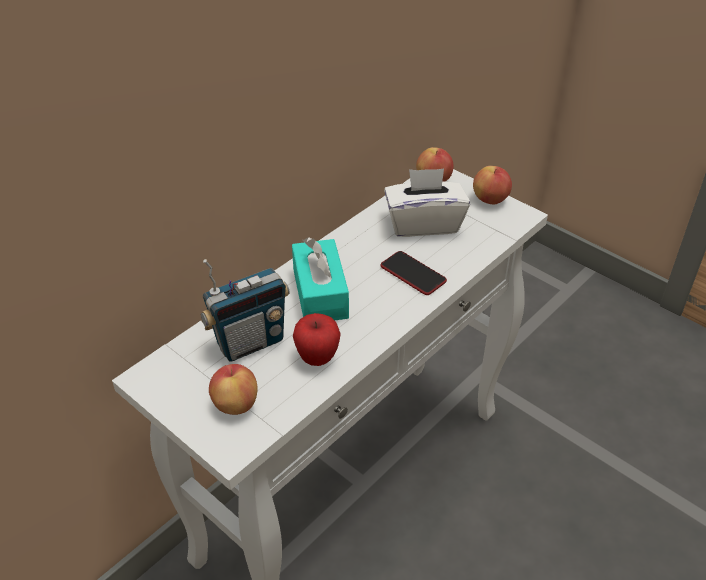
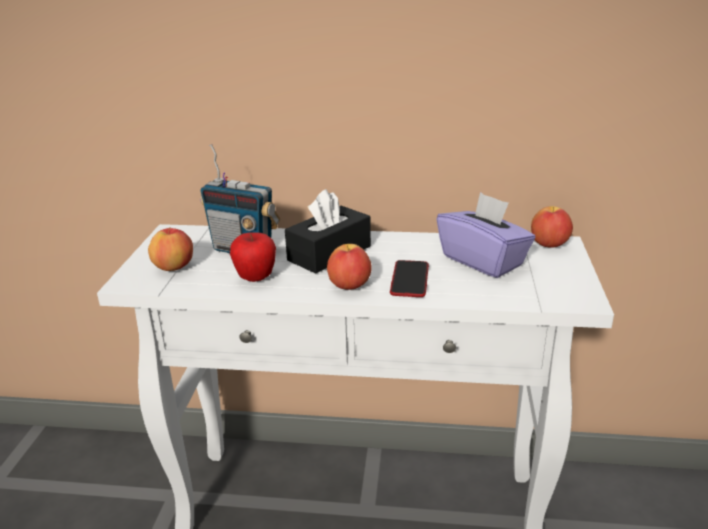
camera: 55 degrees right, 15 degrees down
(320, 293) = (329, 253): turquoise tissue box -> black tissue box
(423, 223) = (483, 261): white tissue box -> purple tissue box
(490, 199) = (575, 278): apple -> apple (349, 286)

